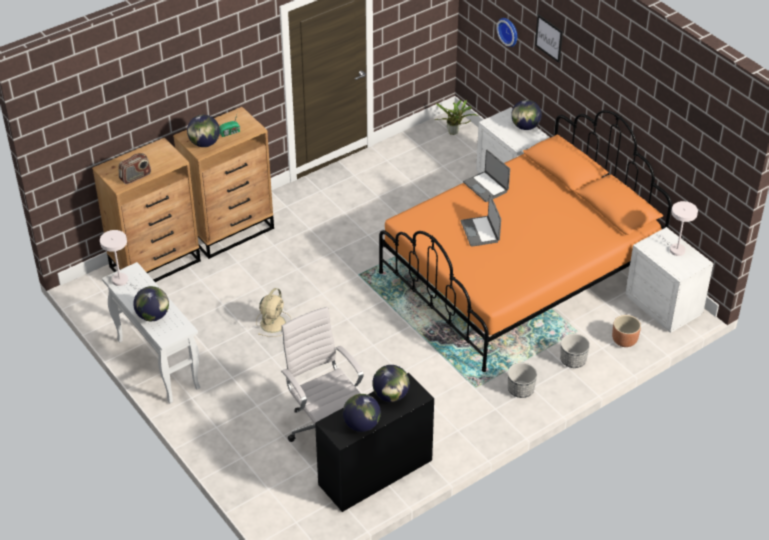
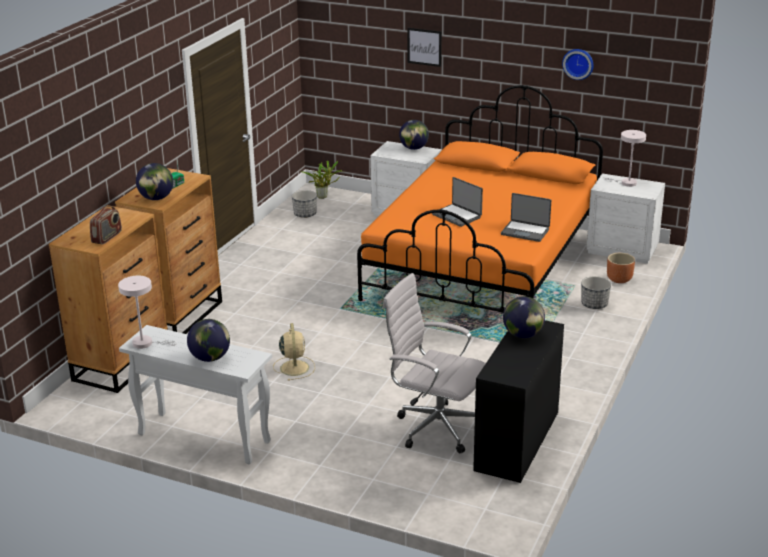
camera: 30 degrees left, 15 degrees down
(362, 424) = (522, 364): globe -> none
(486, 187) = (427, 189): laptop -> laptop (525, 231)
(509, 31) = (371, 63): wall clock -> wall clock (578, 63)
(521, 389) = (575, 337): planter -> planter (305, 214)

